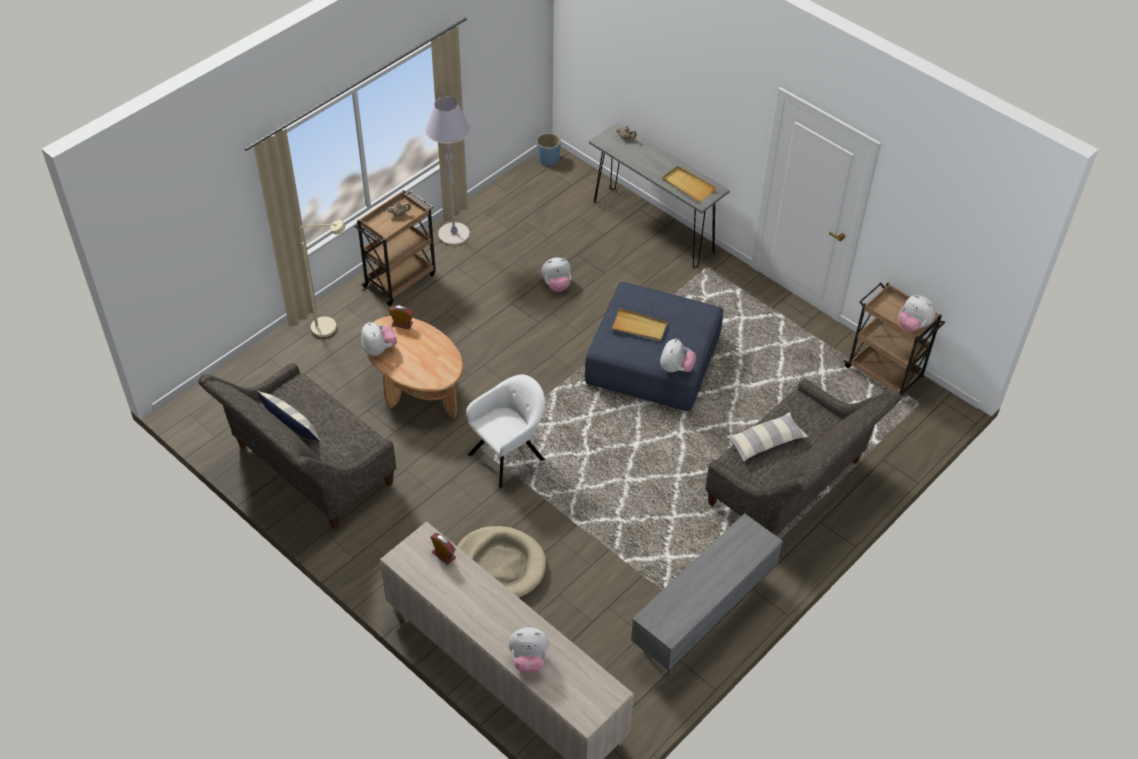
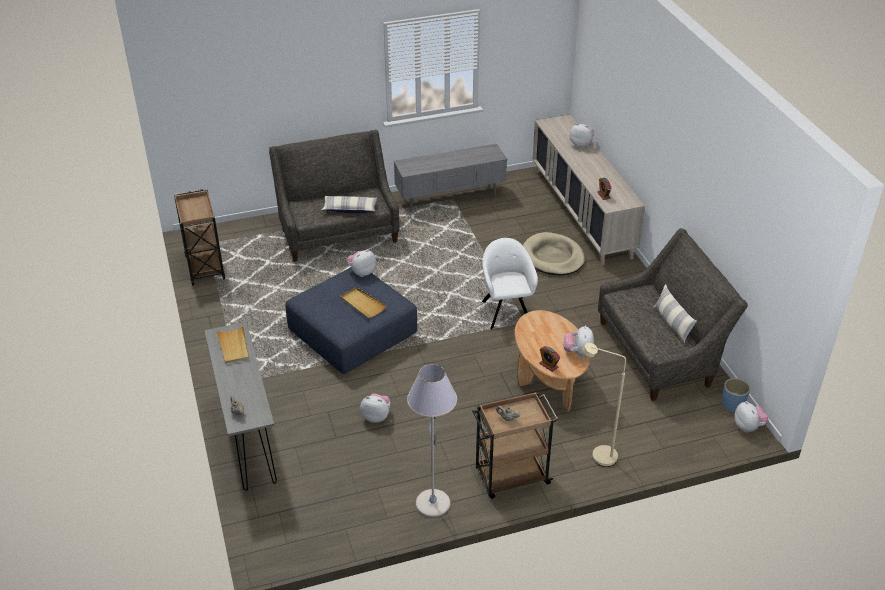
camera: 150 degrees left, 10 degrees down
(509, 455) = (506, 311): white armchair -> white armchair turned 90 degrees clockwise
(548, 159) = (275, 554): blue planter -> blue planter (733, 405)
(913, 325) = (197, 201): plush toy -> plush toy (748, 427)

